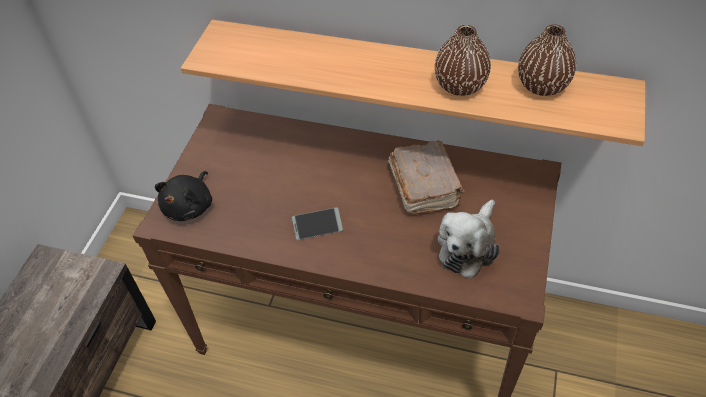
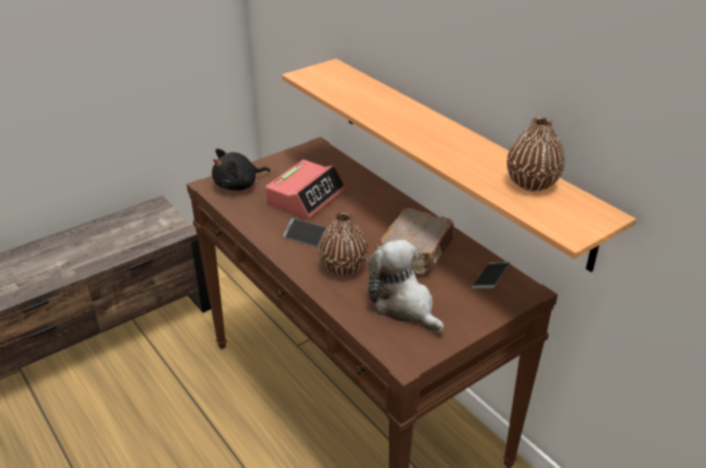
camera: 35 degrees right, 15 degrees down
(271, 182) = (306, 197): none -> alarm clock
(460, 85) = (462, 156): brown vase -> brown vase (343, 267)
(468, 246) = (404, 305): plush toy -> plush toy turned 75 degrees clockwise
(504, 178) = (490, 279): none -> phone

